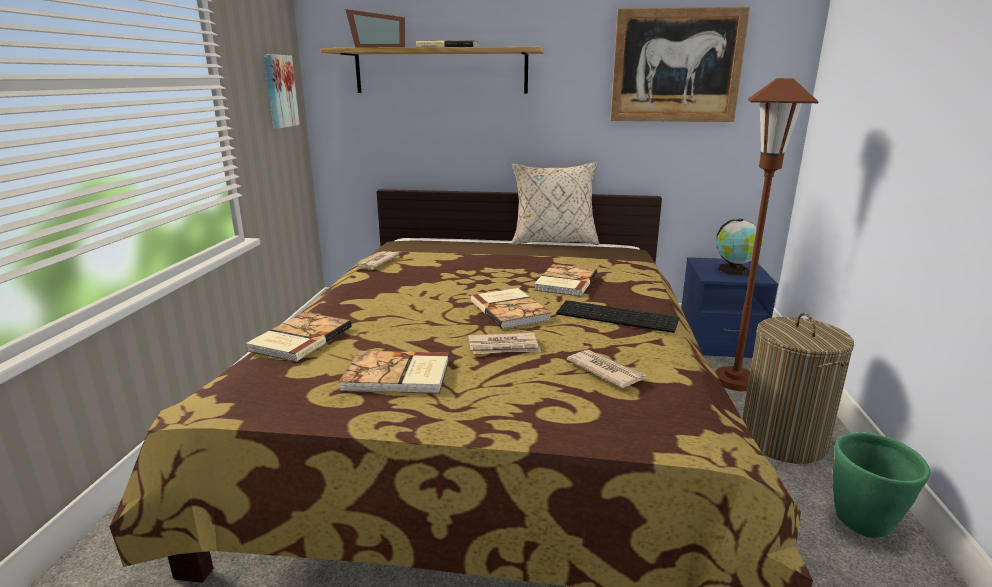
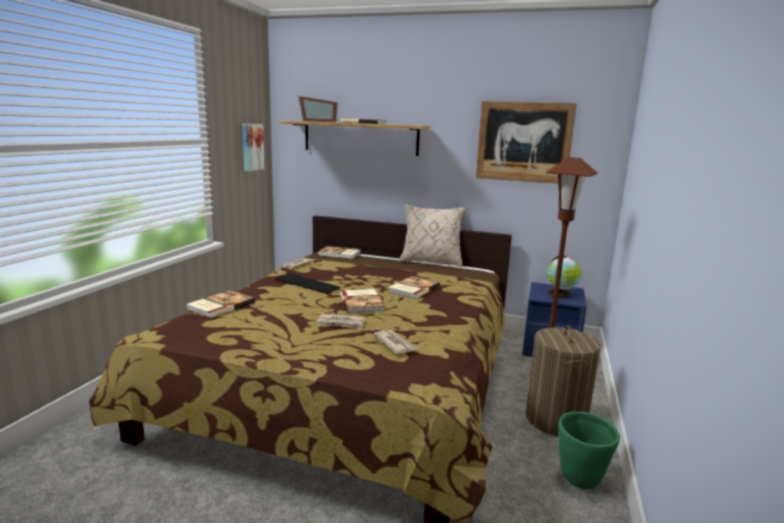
camera: 10 degrees right, 5 degrees down
(397, 376) = (265, 332): book -> book (339, 254)
(618, 316) = (432, 313): keyboard -> keyboard (308, 283)

